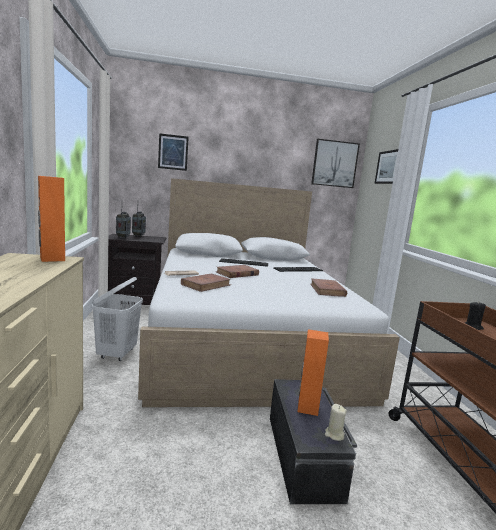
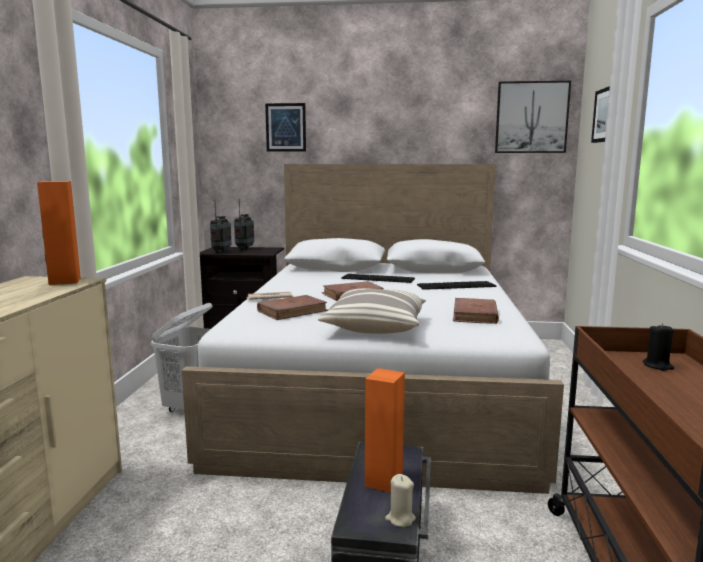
camera: 15 degrees right, 0 degrees up
(272, 297) = (375, 326): none -> pillow

